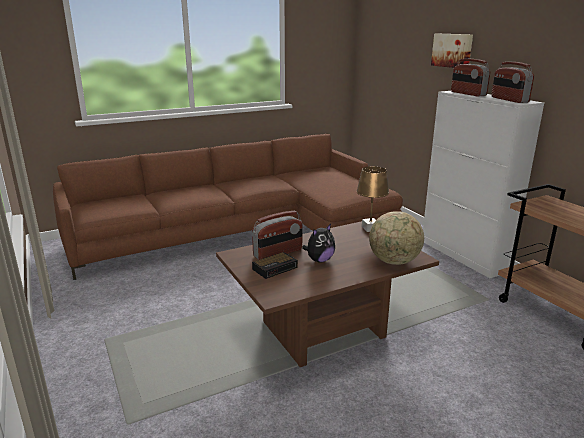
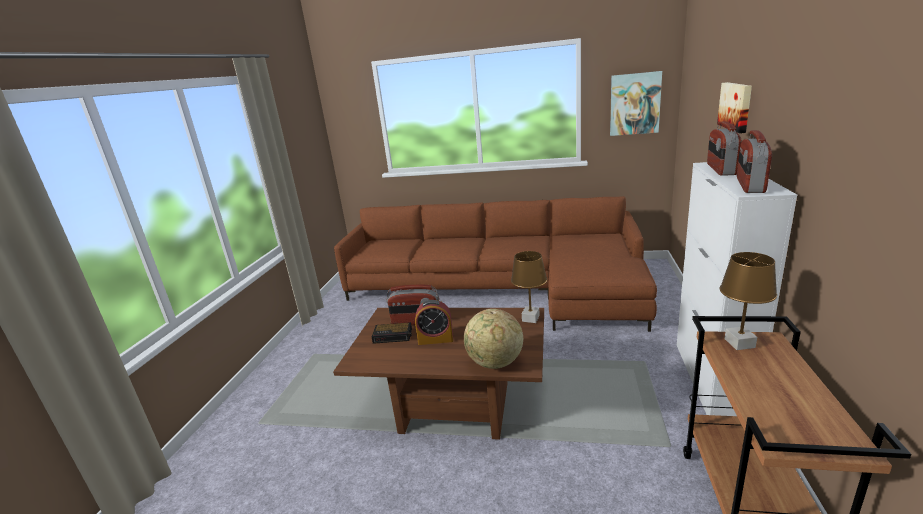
camera: 40 degrees right, 0 degrees up
(319, 260) = (435, 339): plush toy -> alarm clock
(325, 53) = (634, 104): none -> picture
(539, 204) = (739, 343): none -> brown table lamp

